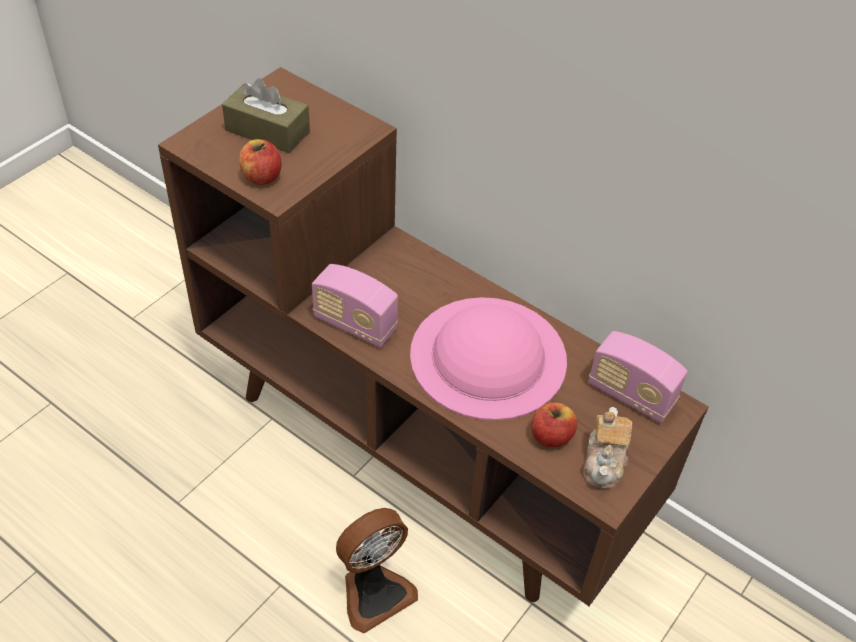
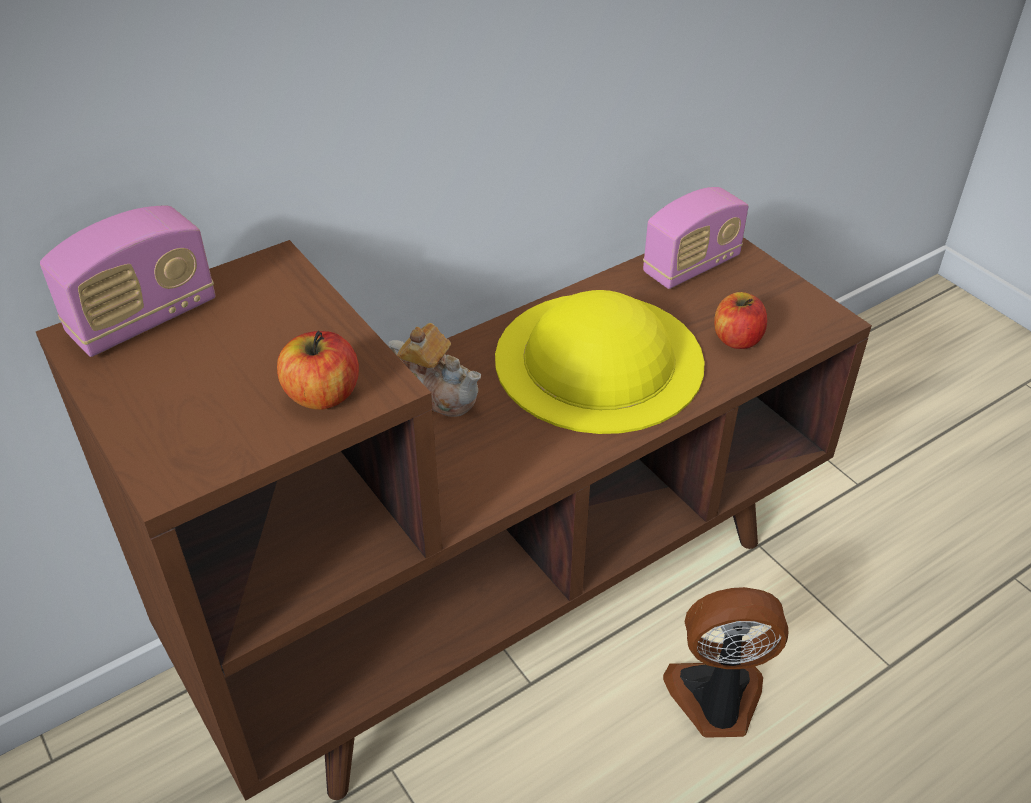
camera: 70 degrees left, 5 degrees down
(267, 131) = (206, 371): brown tissue box -> none
(355, 324) = (495, 474): radio -> radio (143, 319)
(374, 592) = (716, 700): fan -> fan turned 75 degrees counterclockwise
(488, 356) = (599, 359): pink hat -> yellow hat
(605, 462) = (781, 308): teapot -> teapot (438, 393)

